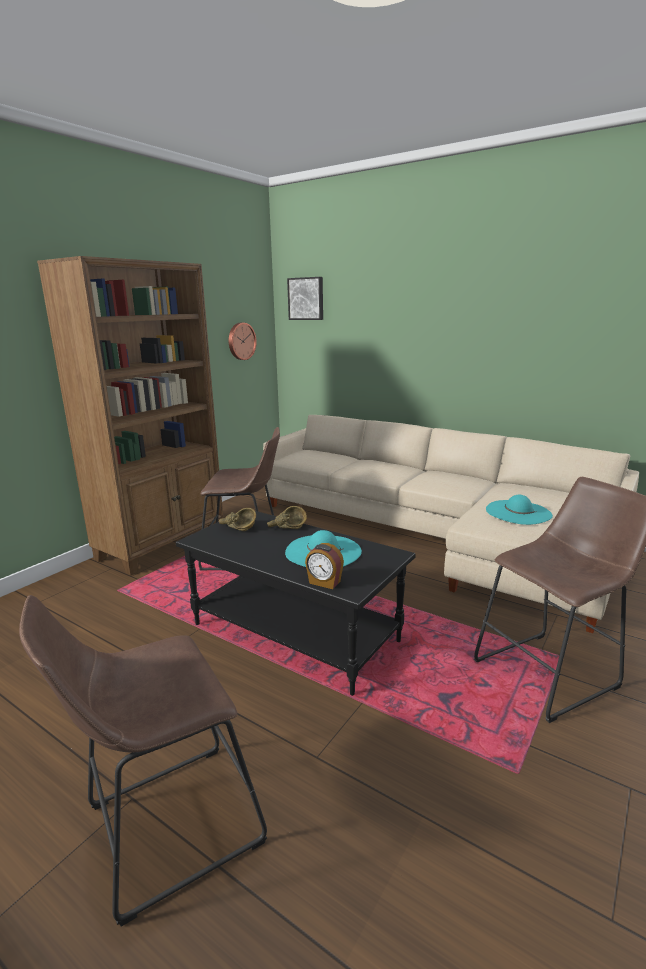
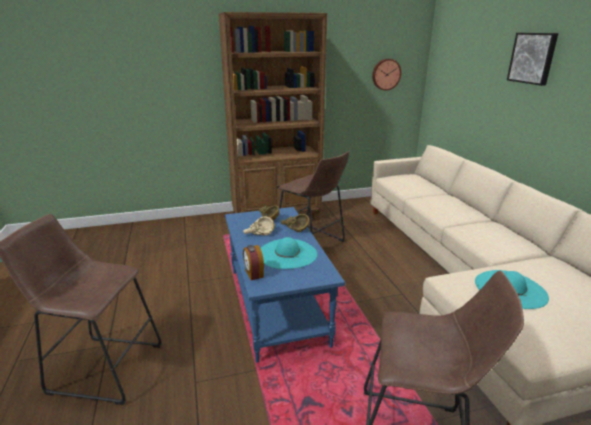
camera: 40 degrees right, 5 degrees up
(258, 545) = (259, 234): none -> beige bowl
(296, 632) = (278, 305): black coffee table -> blue coffee table
(306, 298) = (451, 39): picture -> picture (533, 58)

